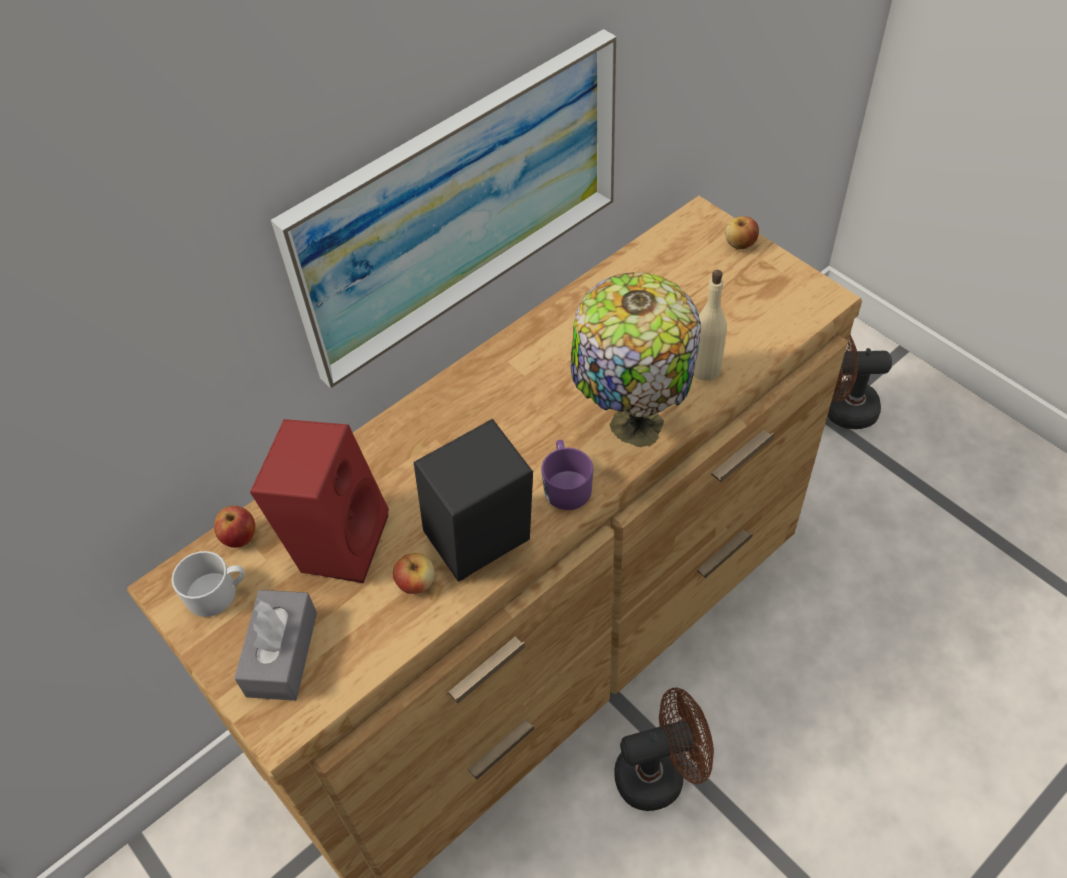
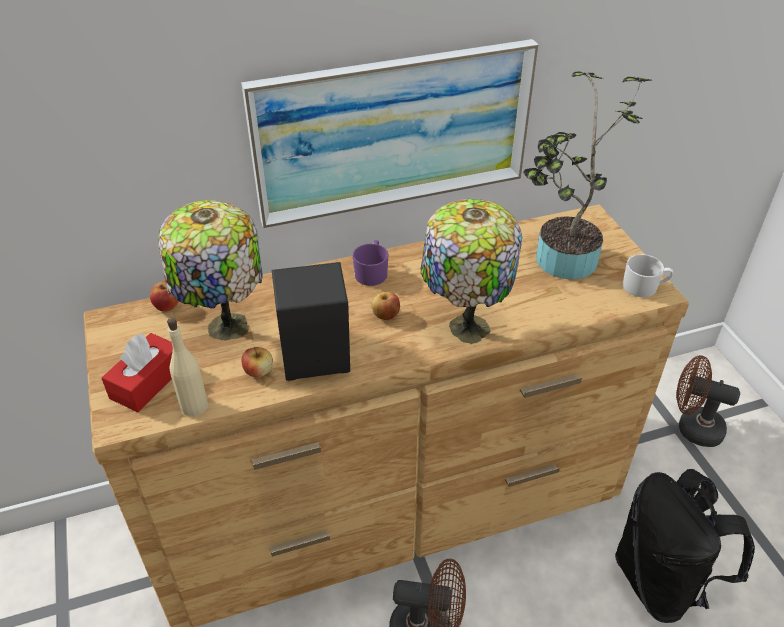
camera: 20 degrees right, 10 degrees down
(218, 593) = (133, 333): white mug -> white mug (644, 287)
(282, 654) = (147, 382): grey tissue box -> red tissue box
(337, 540) = (225, 328): red speaker -> table lamp
(566, 485) = (396, 348): purple mug -> purple mug (372, 272)
(696, 295) = (561, 263): none -> potted plant
(705, 369) = (540, 309): beige bottle -> beige bottle (194, 405)
(740, 244) = (612, 241): apple -> apple (385, 315)
(882, 607) = (661, 582): none -> black backpack

